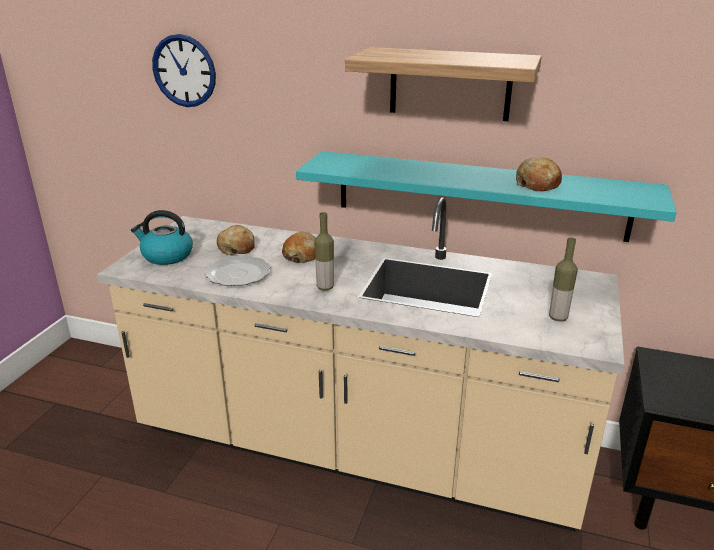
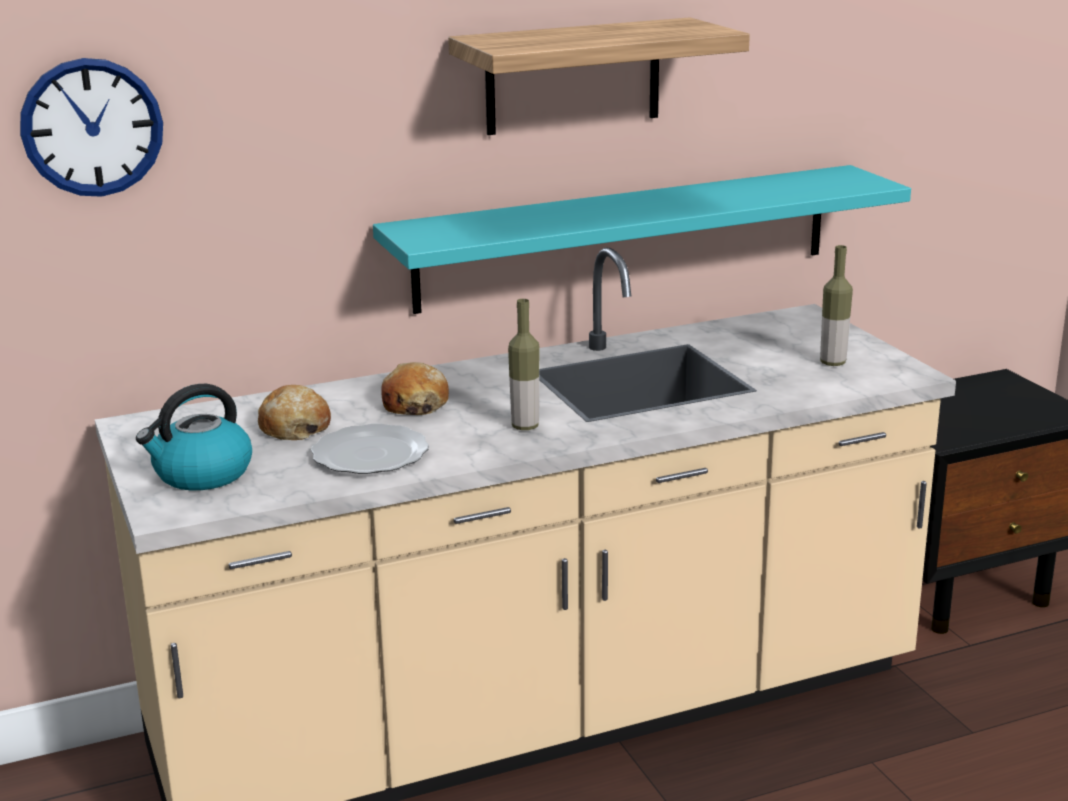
camera: 40 degrees left, 5 degrees down
(537, 184) = (732, 195): bread -> none

